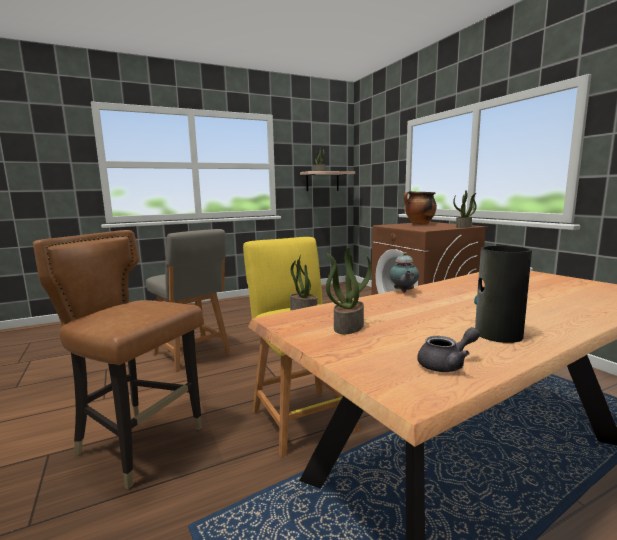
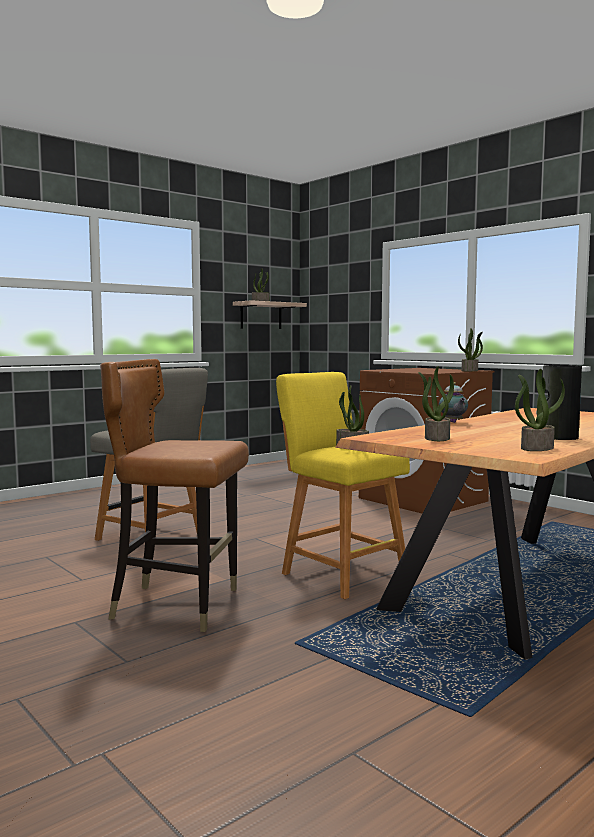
camera: 15 degrees left, 5 degrees down
(419, 224) = (414, 369): cooking pot -> none
(447, 365) = (536, 448): grey teapot -> potted plant

